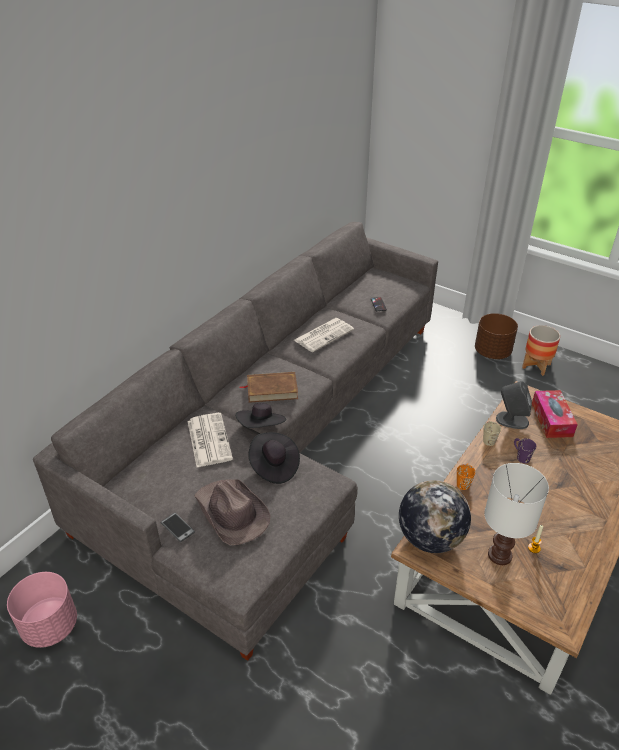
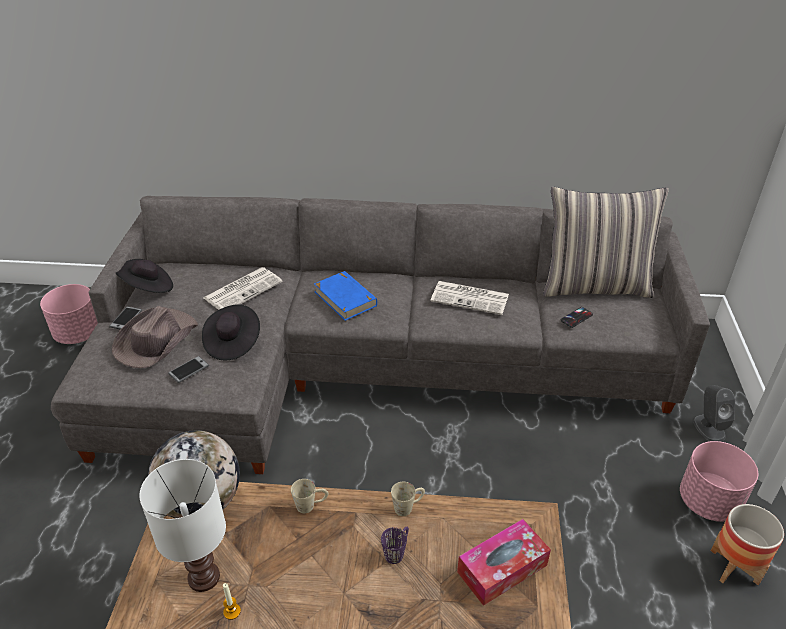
camera: 60 degrees right, 0 degrees up
(261, 427) = (285, 315): black hat -> black hat (148, 288)
(272, 389) = (345, 298): brown book -> blue book
(287, 502) = (188, 370): none -> phone
(353, 285) = (595, 285): none -> pillow
(463, 482) = (311, 505): orange mug -> beige mug
(492, 352) = (709, 502): brown planter -> pink planter
(511, 420) = (464, 521): grey speaker -> grey speaker (708, 427)

